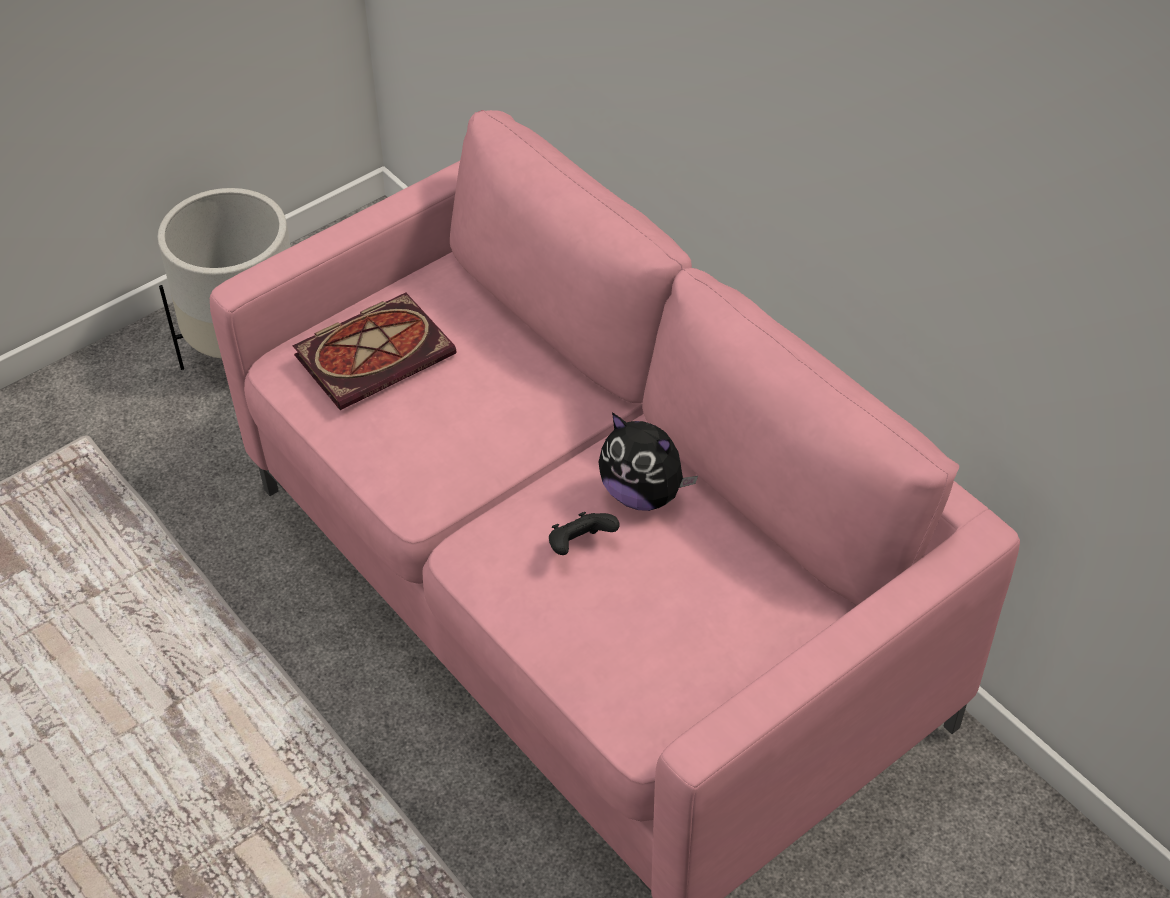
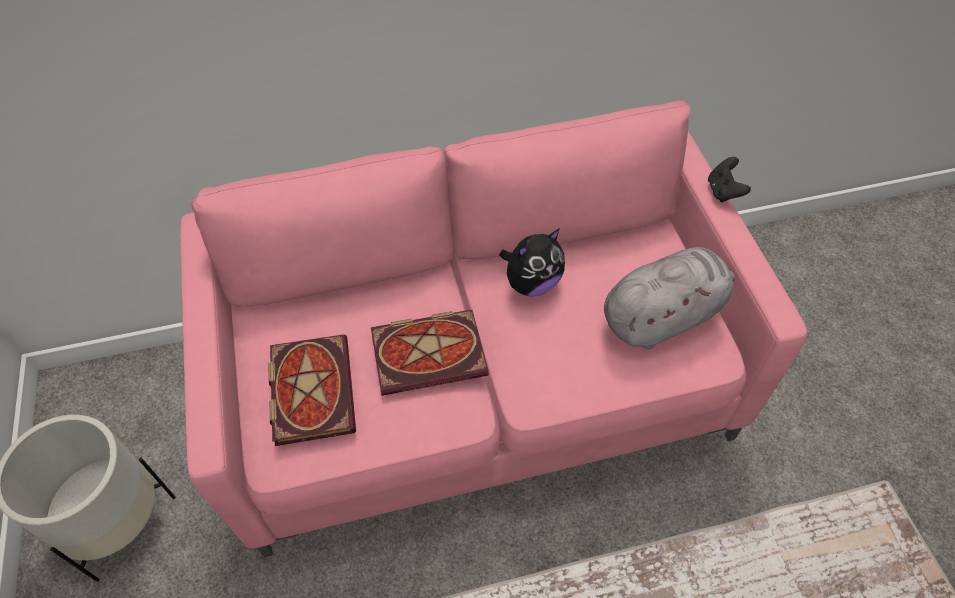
camera: 65 degrees left, 5 degrees up
(481, 435) = (431, 352): none -> book
(580, 546) = (559, 332): black game controller -> black game controller (723, 191)
(674, 652) = (664, 316): none -> grey plush toy

